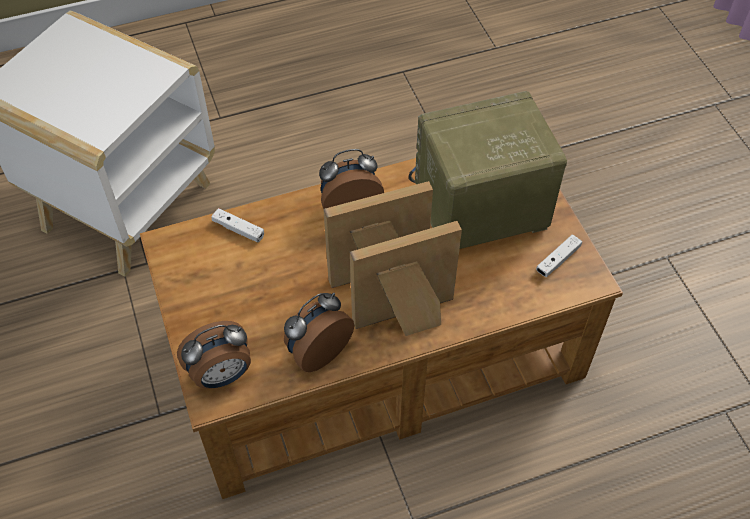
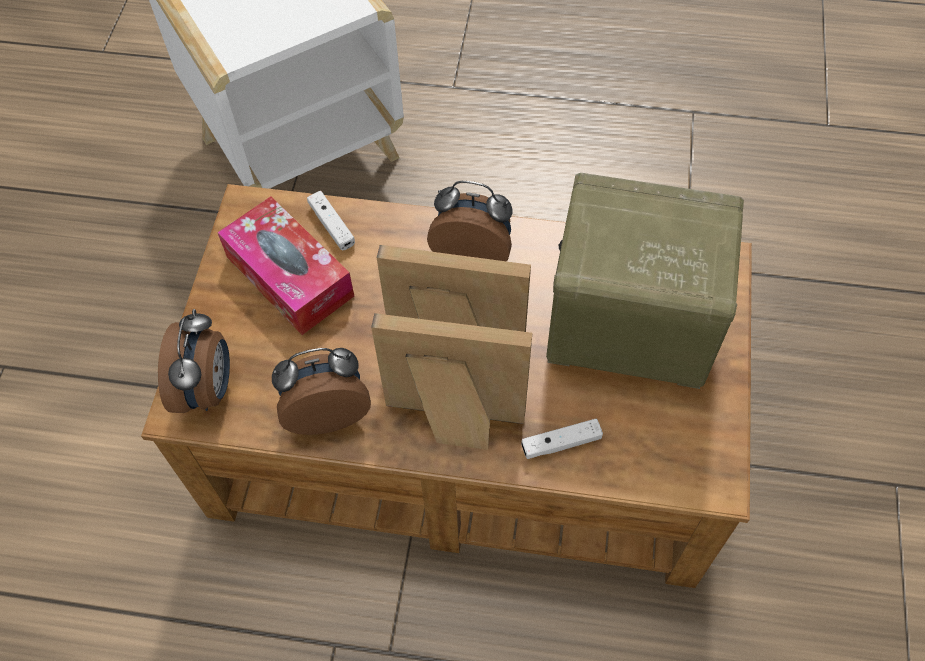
camera: 30 degrees right, 5 degrees up
(222, 375) = (208, 389): alarm clock -> alarm clock turned 90 degrees counterclockwise
(230, 276) = (289, 276): none -> tissue box
(558, 260) = (688, 436): white game controller -> white game controller (561, 443)

